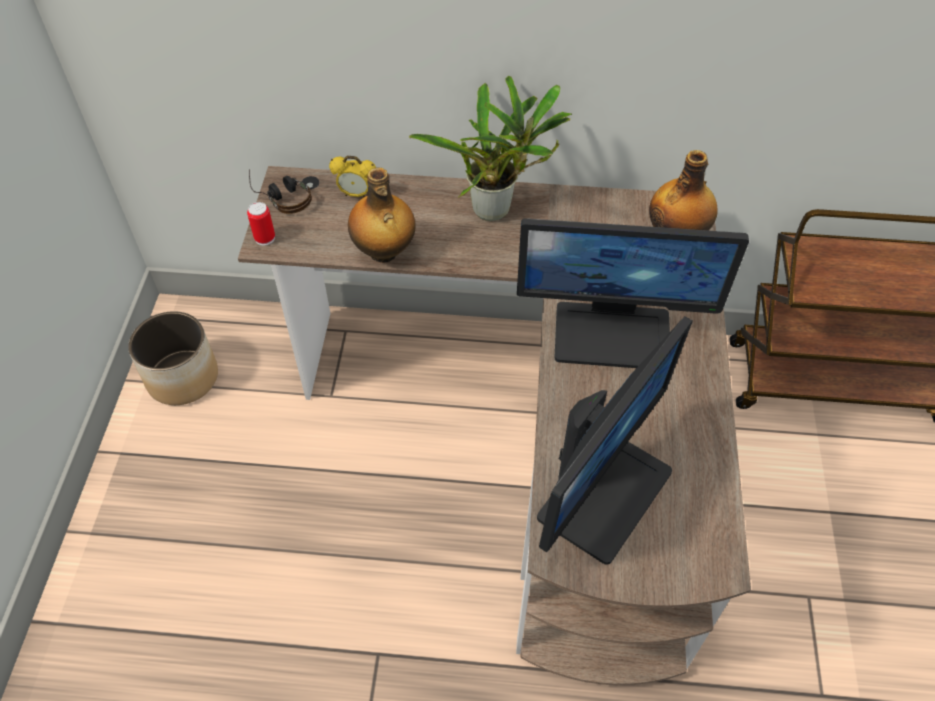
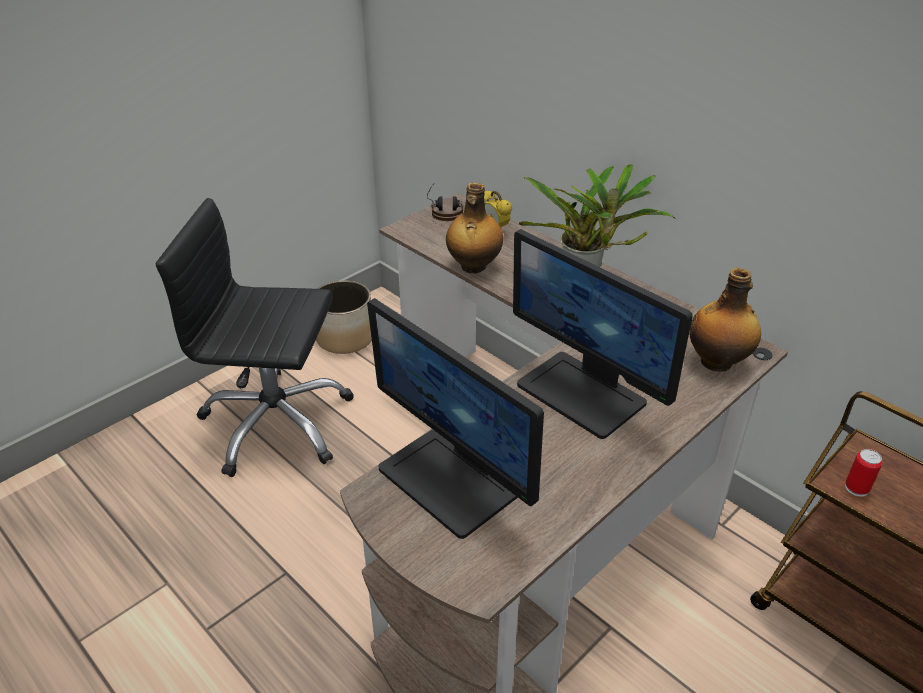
camera: 40 degrees right, 15 degrees down
(210, 518) = (276, 423): none -> black office chair
(265, 238) = (408, 226): can -> can (856, 488)
(602, 492) = (451, 480): monitor -> monitor turned 60 degrees clockwise

